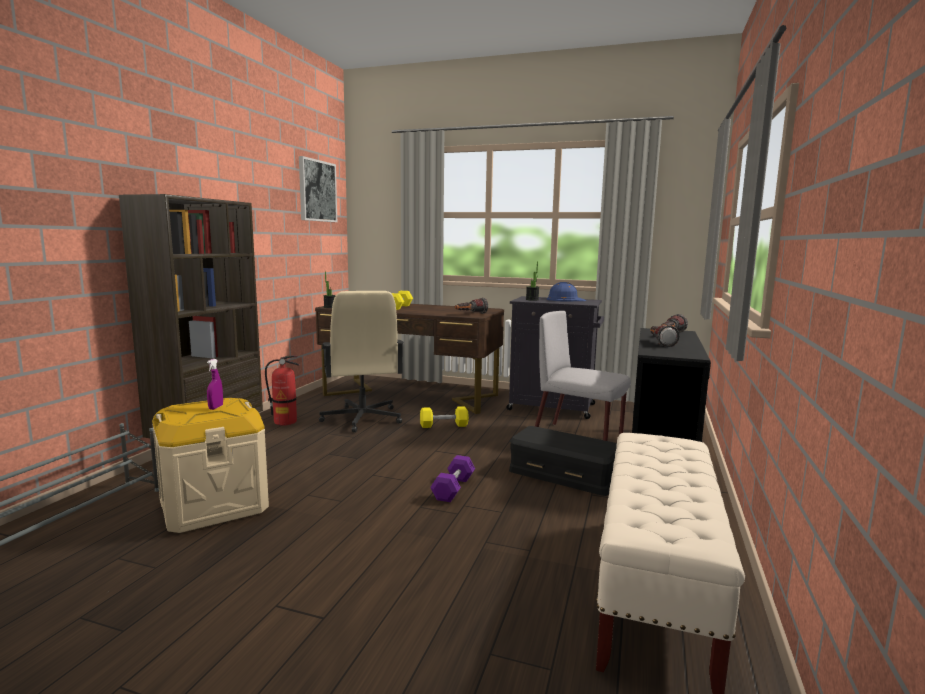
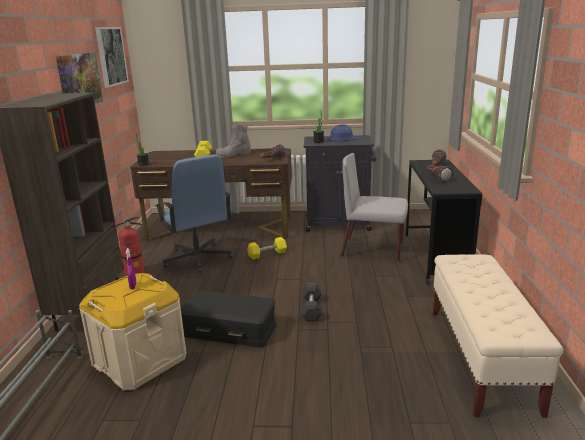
camera: 15 degrees left, 10 degrees up
(263, 203) = (79, 81): none -> picture
(362, 419) = (197, 259): beige office chair -> blue office chair
(433, 308) = (234, 154): none -> grey boot
(453, 488) = (311, 309): purple dumbbell -> grey dumbbell
(564, 474) = (380, 282): black storage box -> black storage box (230, 329)

